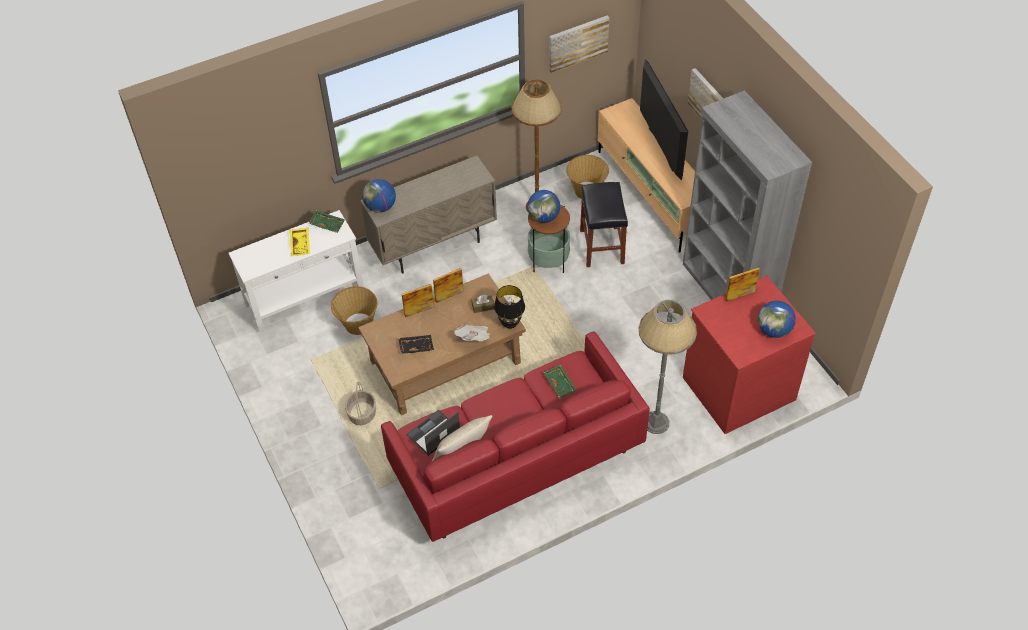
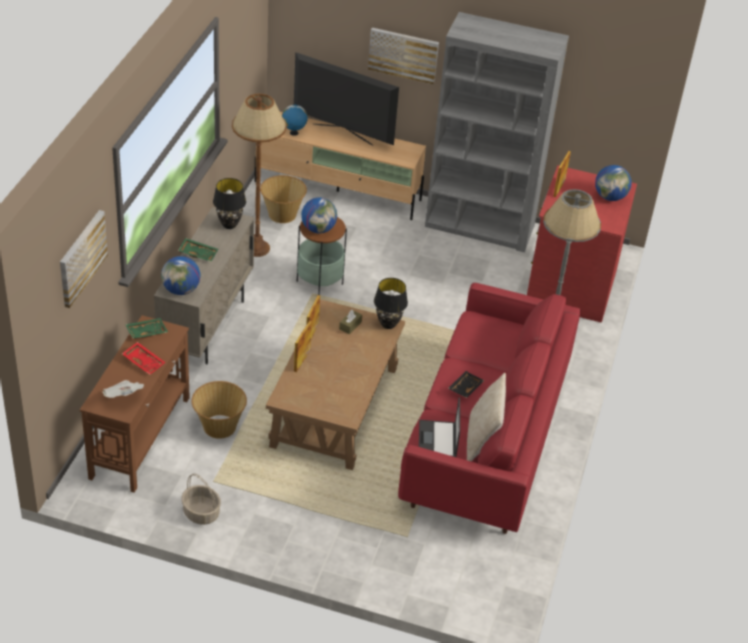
camera: 50 degrees left, 10 degrees down
(301, 244) = (144, 362): yellow tray -> red tray
(305, 298) = (141, 437): white console table -> brown console table
(362, 414) = (317, 492): basket -> basket (201, 513)
(416, 346) = (336, 387): black tray -> black tray (464, 388)
(470, 176) = (229, 225): none -> black table lamp
(474, 338) = (374, 352): newspaper -> newspaper (123, 396)
(560, 384) = (484, 341): green tray -> green tray (198, 253)
(577, 43) = (242, 56): picture -> picture (81, 258)
(601, 246) = (347, 248): black stool -> none
(624, 127) = (294, 133): none -> globe

